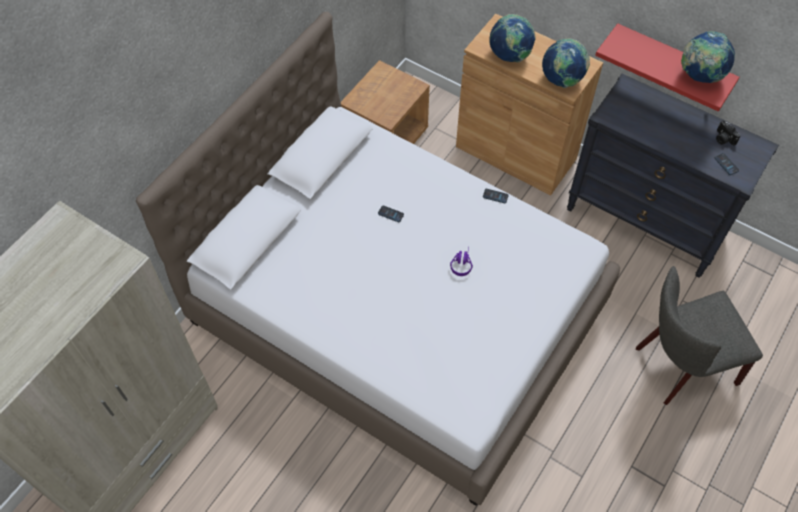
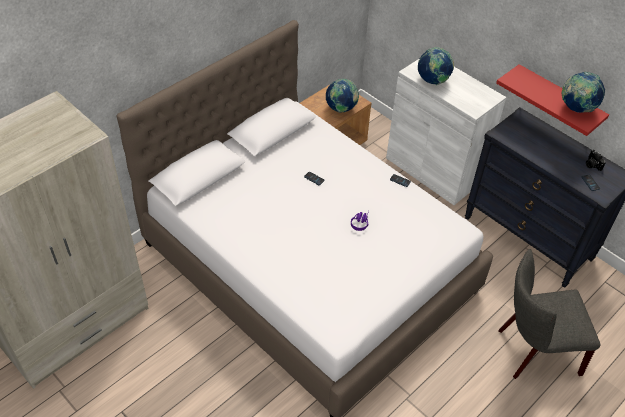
camera: 10 degrees right, 10 degrees down
(516, 152) = (433, 170): brown cabinet -> white cabinet
(562, 80) = (470, 103): globe -> globe (341, 109)

